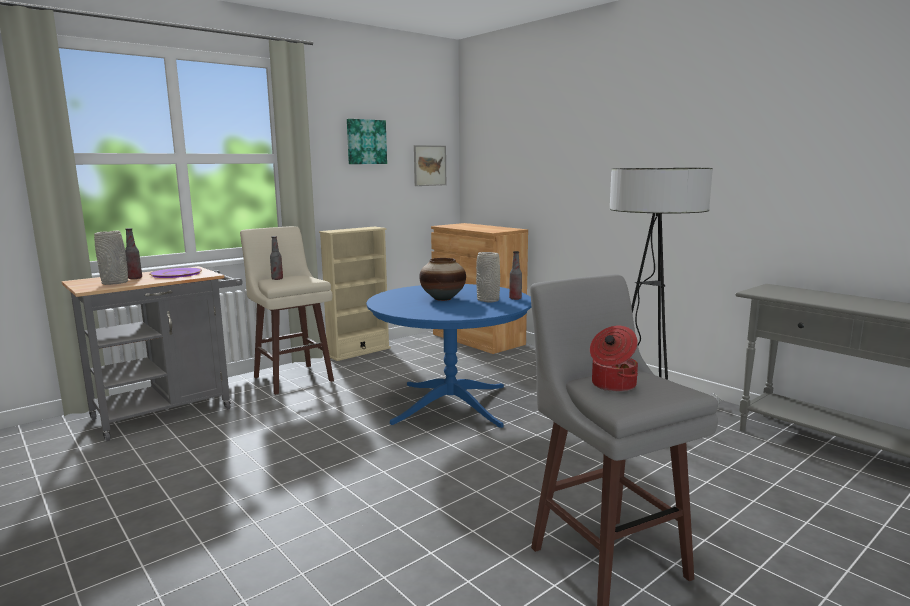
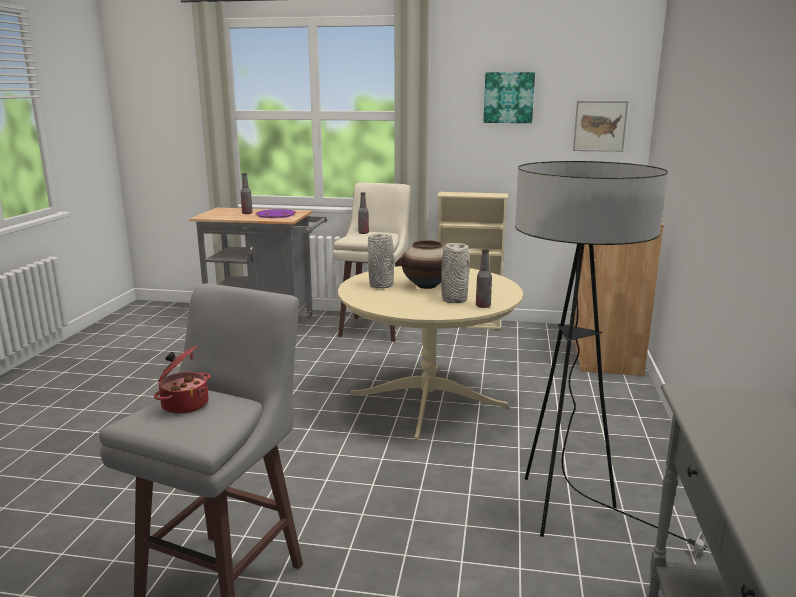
camera: 50 degrees right, 5 degrees up
(115, 283) = (227, 215): grey vase -> grey vase (381, 285)
(451, 404) = (428, 400): blue dining table -> beige dining table

